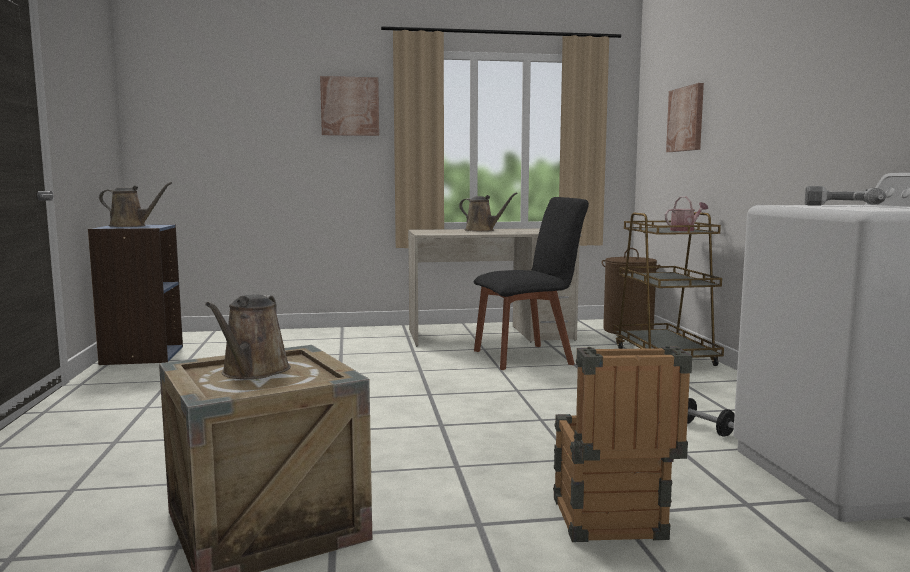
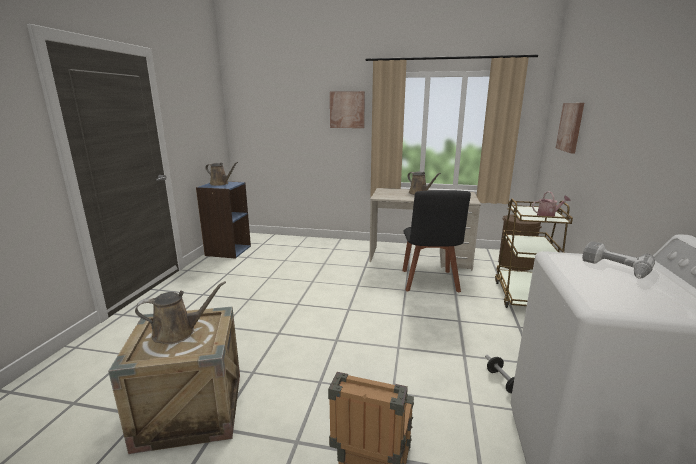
camera: 20 degrees right, 10 degrees up
(253, 372) = (178, 332): brown watering can -> brown watering can turned 135 degrees counterclockwise
(527, 357) = (429, 282): black chair -> black chair turned 90 degrees clockwise

